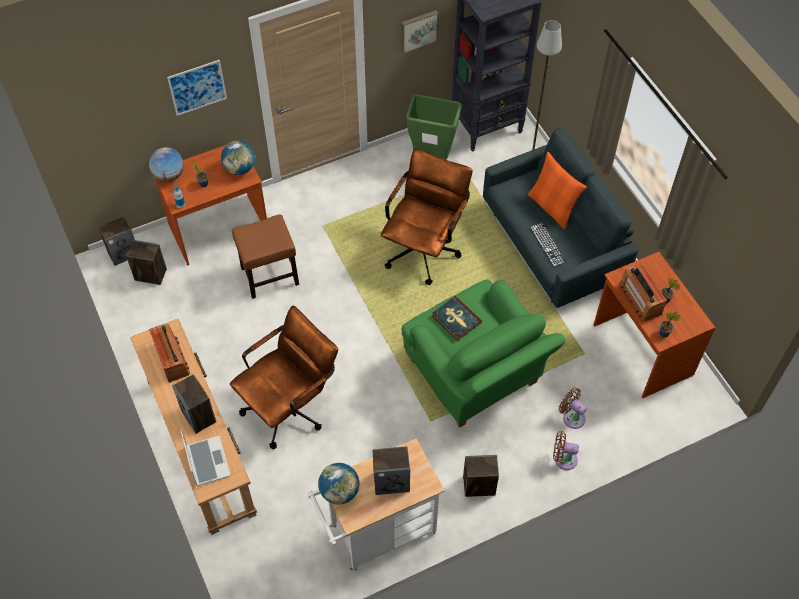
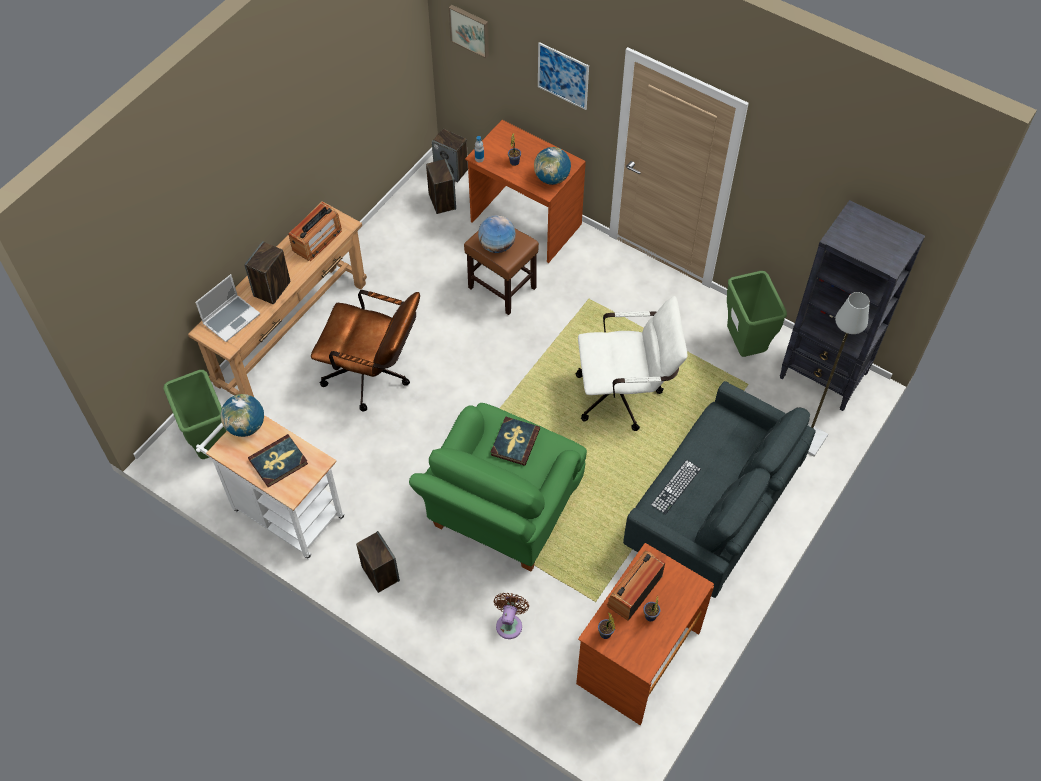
camera: 60 degrees right, 0 degrees up
(169, 175) = (506, 133): globe -> globe (496, 246)
(273, 563) = (211, 445): none -> green trash can
(391, 481) = (278, 462): speaker -> book
(418, 30) = (796, 209): picture -> picture (470, 30)
(424, 247) = (625, 395): brown office chair -> white office chair
(552, 207) = (728, 469): orange pillow -> none
(563, 459) = (455, 637): brown fan -> none

